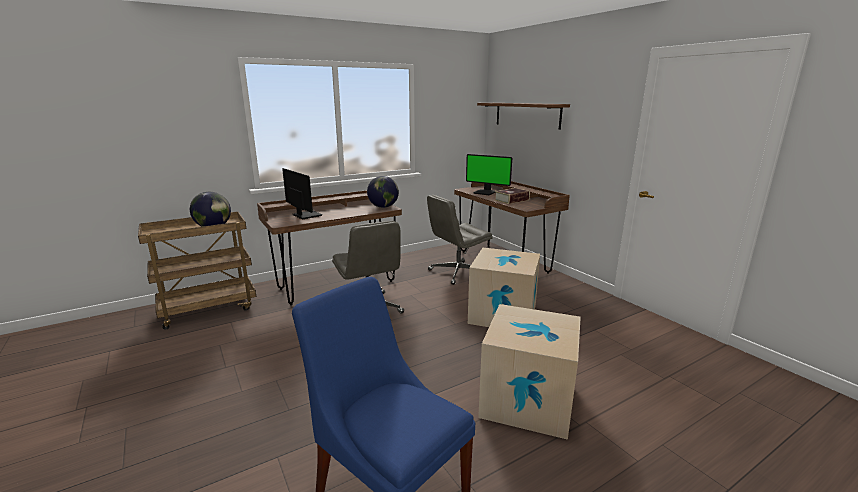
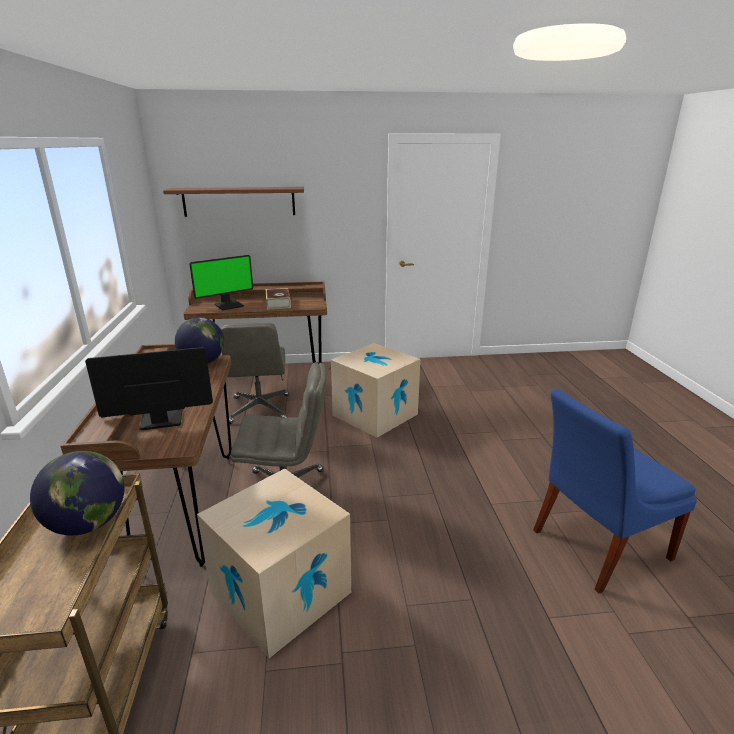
camera: 65 degrees left, 5 degrees up
(527, 400) = (510, 447): cardboard box -> cardboard box (281, 592)

